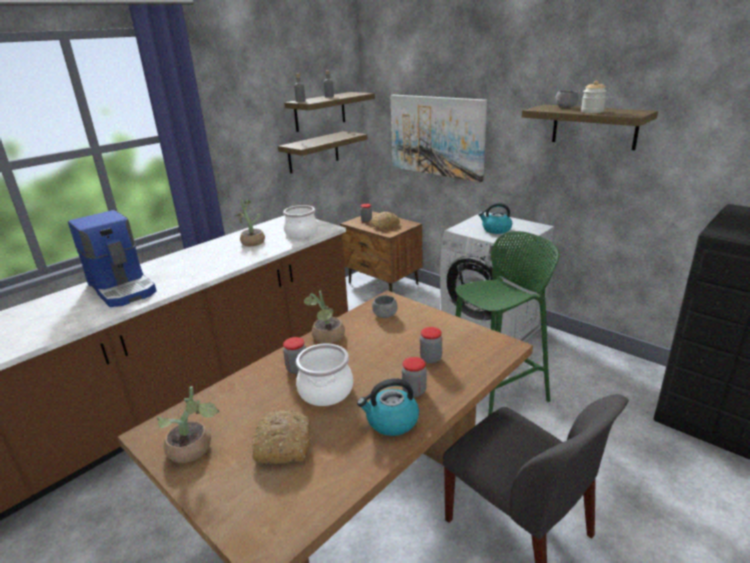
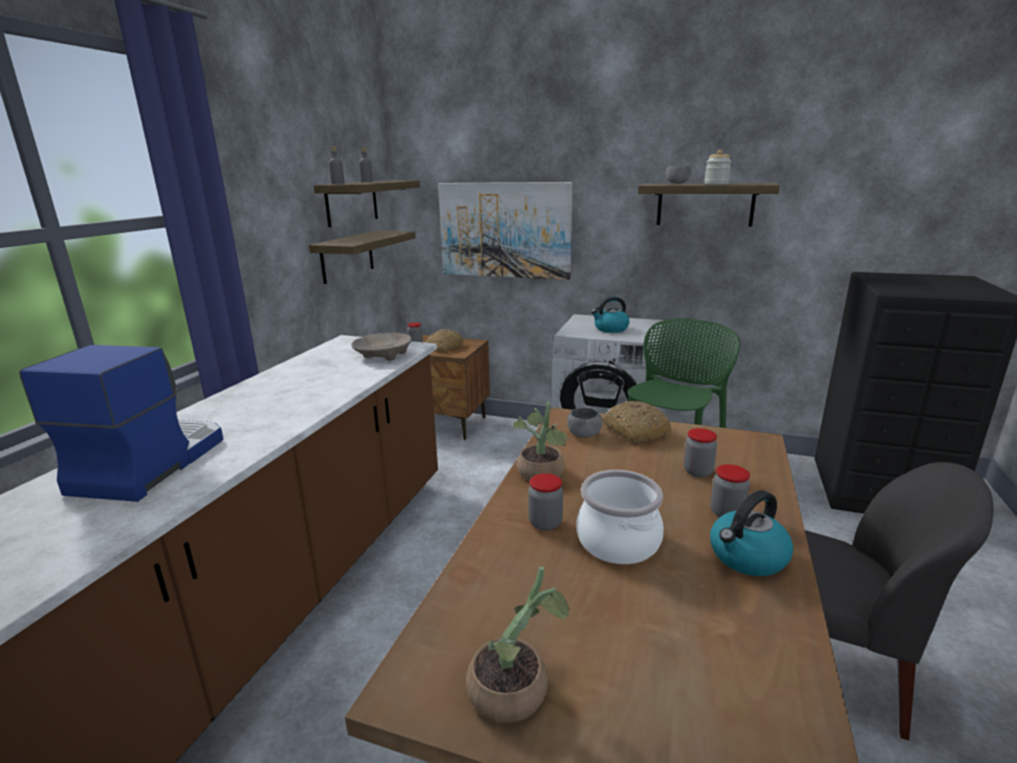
camera: 25 degrees left, 5 degrees down
(123, 288) = (150, 464): coffee machine -> coffee machine turned 105 degrees counterclockwise
(252, 241) = (318, 373): potted plant -> none
(282, 444) = (645, 633): bread -> bread (635, 431)
(302, 233) = (383, 355): cooking pot -> beige bowl

